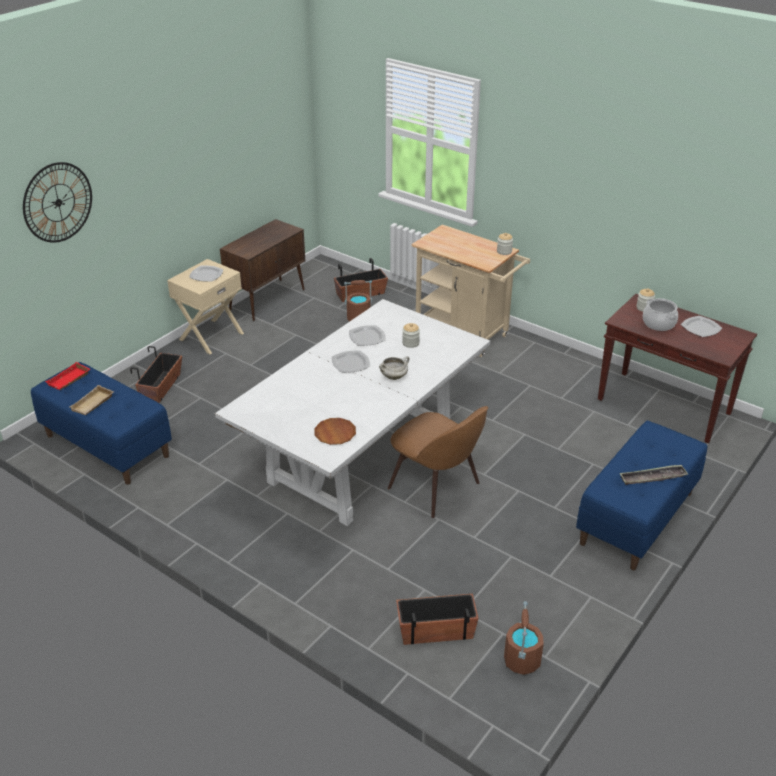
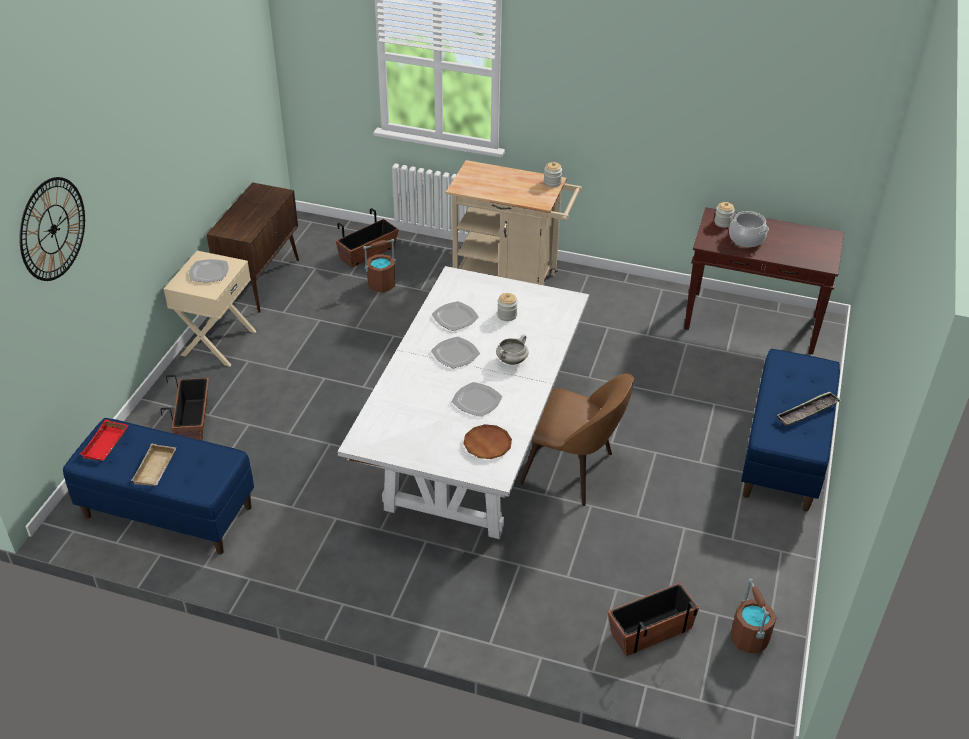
camera: 20 degrees left, 5 degrees up
(701, 328) = (789, 236): plate -> plate (477, 401)

